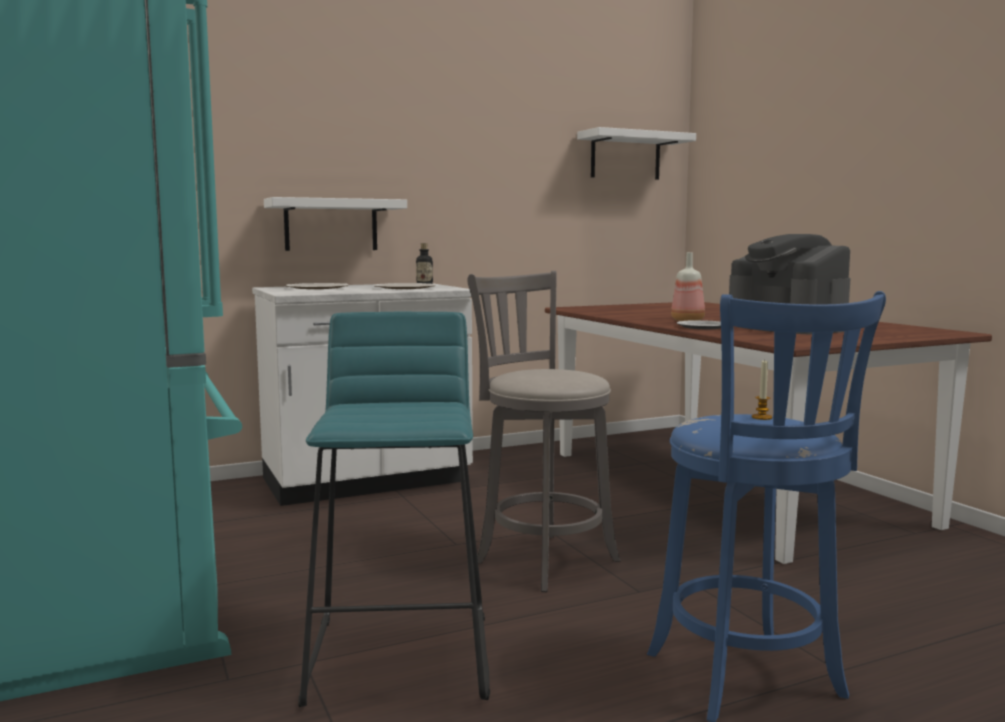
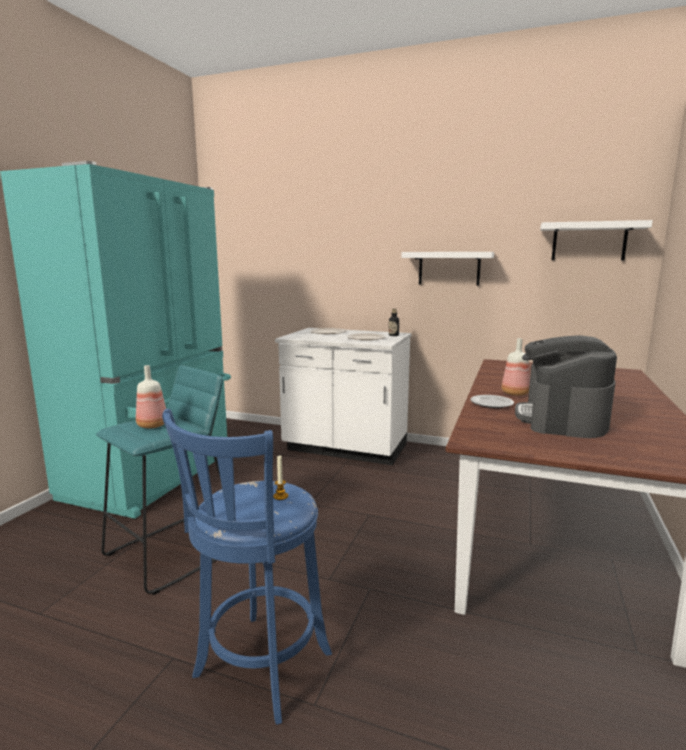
camera: 45 degrees right, 5 degrees up
(331, 225) = (353, 293): white shelf -> white shelf (449, 268)
(385, 411) = (152, 425): none -> bottle
(542, 559) = (327, 532): grey stool -> none

